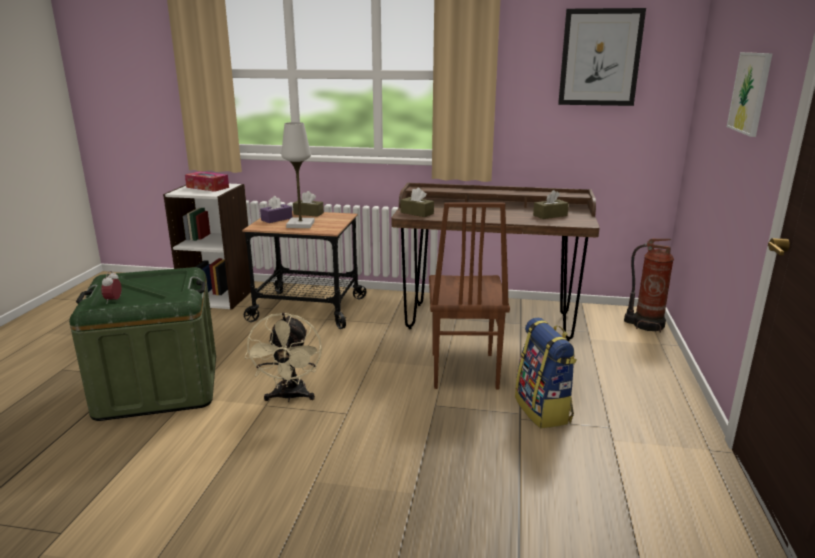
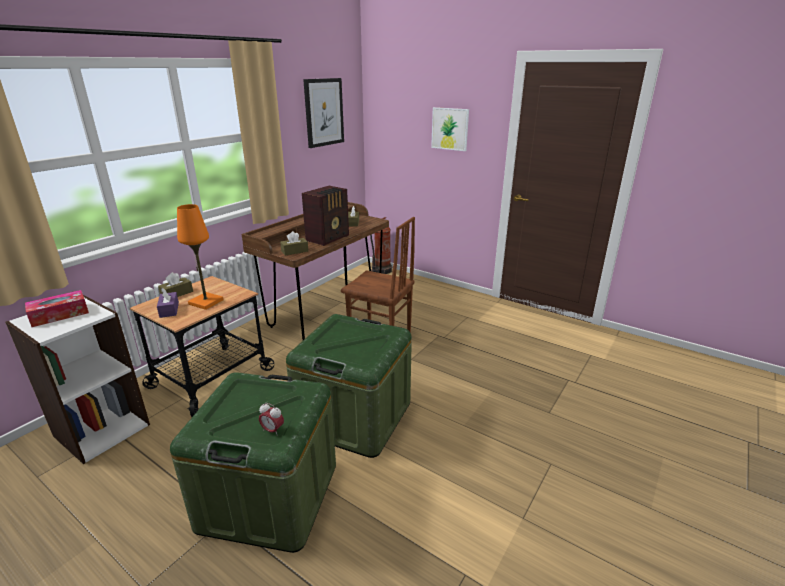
camera: 65 degrees left, 5 degrees up
(289, 397) = (354, 417): beige fan -> green storage box
(300, 224) = (206, 302): white table lamp -> orange table lamp
(478, 216) = (329, 238): none -> radio
(543, 410) = (441, 328): backpack -> none

